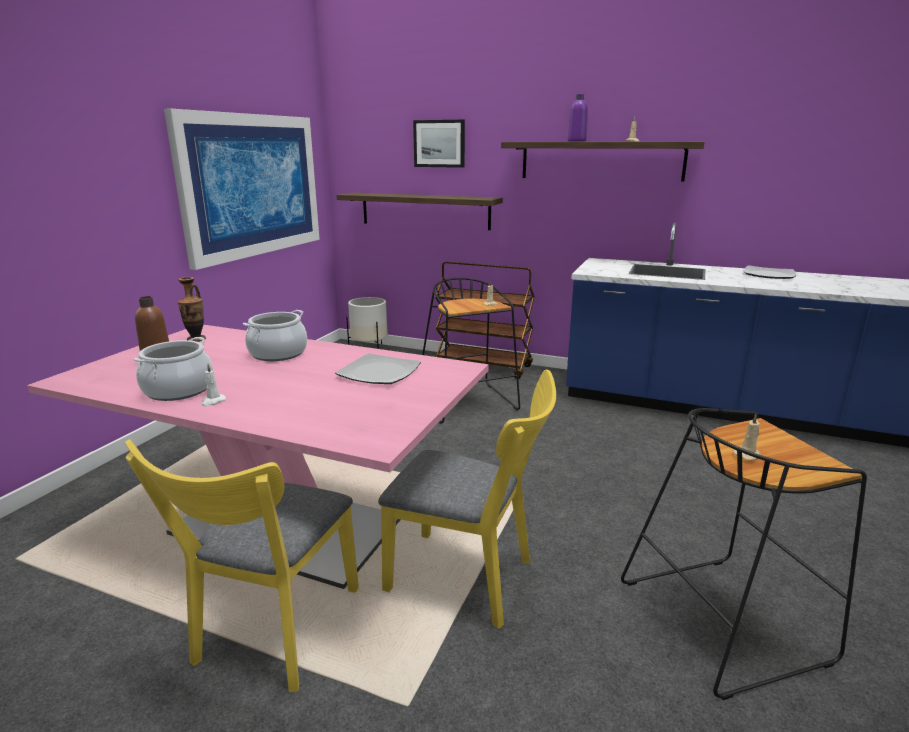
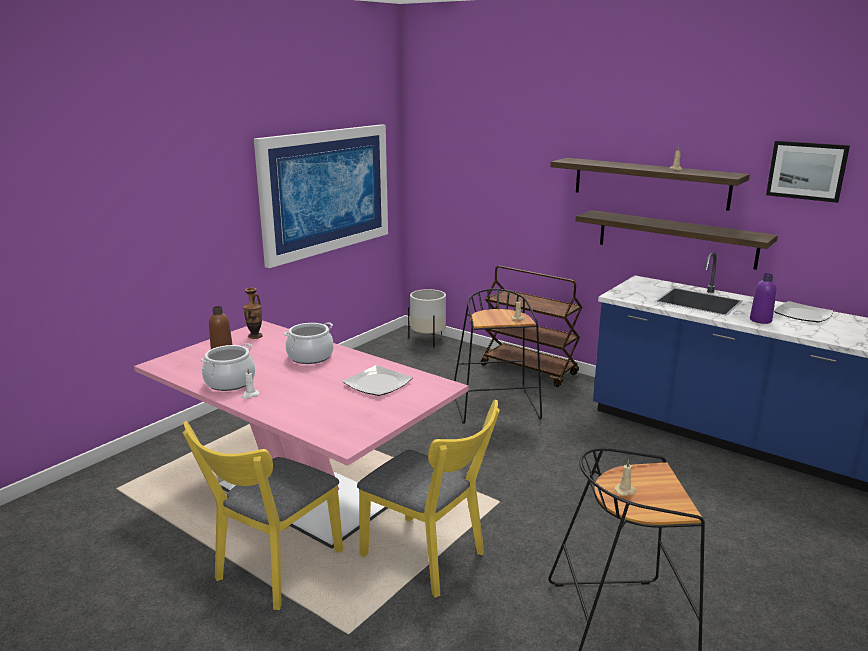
camera: 15 degrees right, 0 degrees up
(424, 210) = (485, 214): shelf -> shelf (675, 238)
(439, 143) = (501, 153): picture -> picture (806, 171)
(576, 141) = (622, 165): purple bottle -> purple bottle (760, 320)

